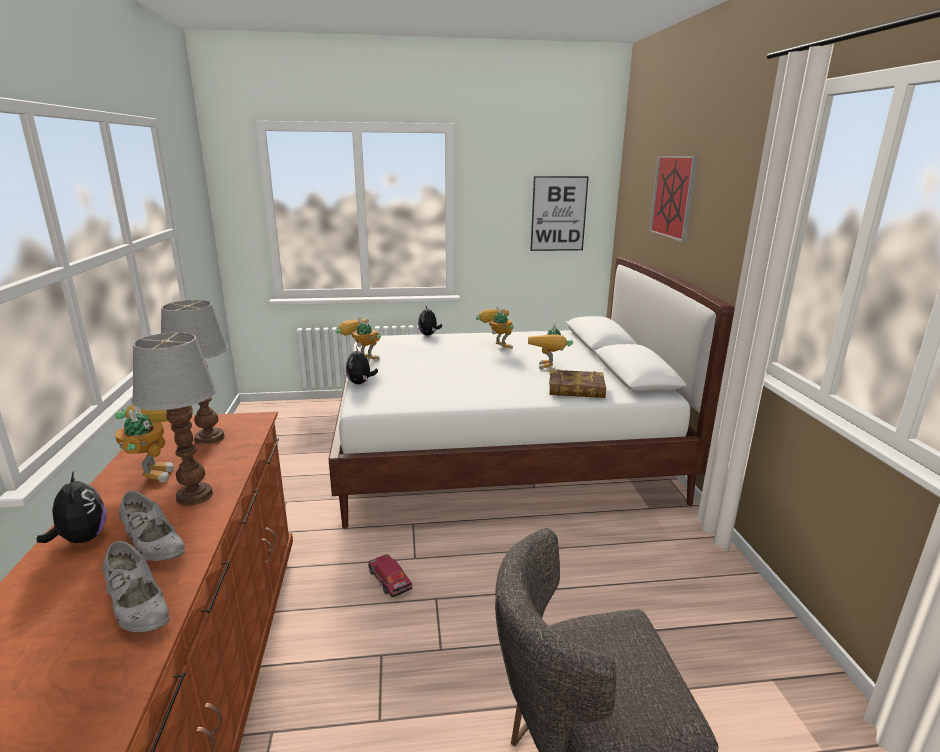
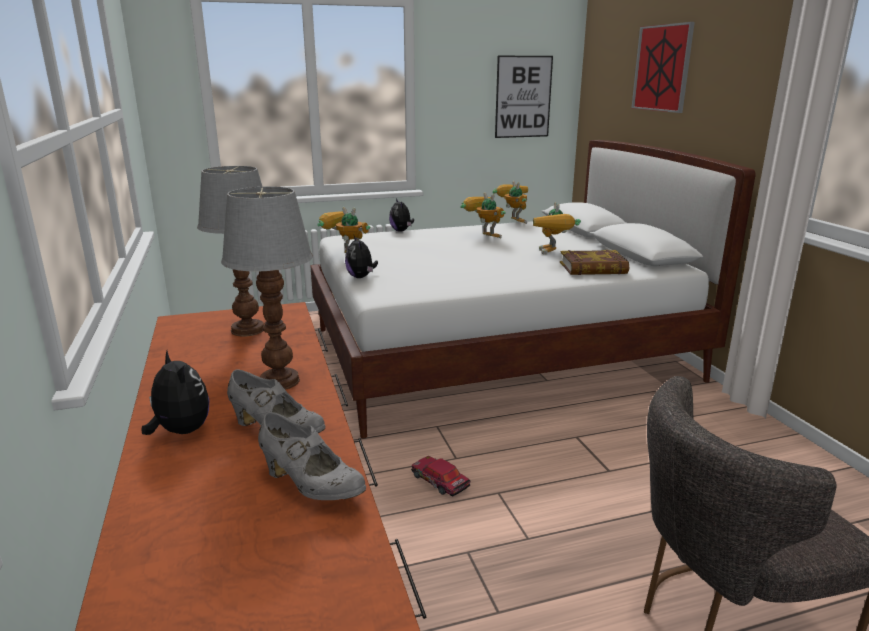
camera: 10 degrees left, 0 degrees up
(156, 469) = (211, 362): toy robot -> toy robot (512, 221)

